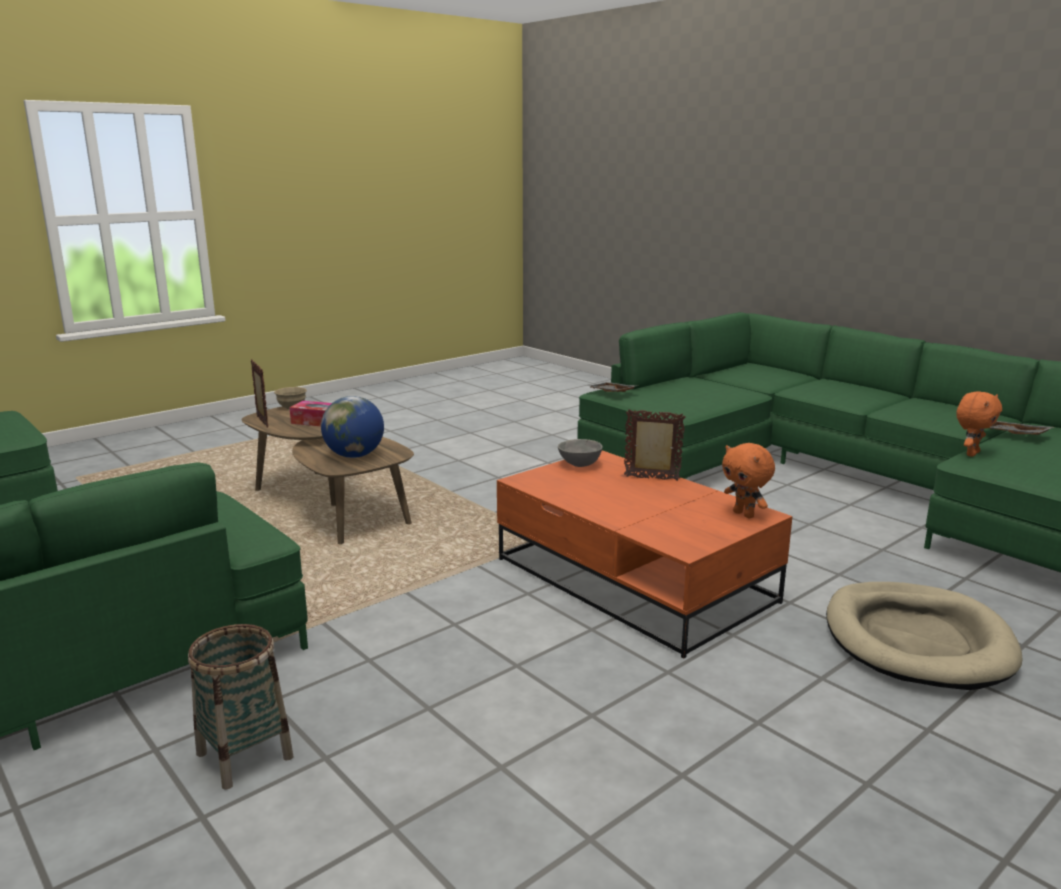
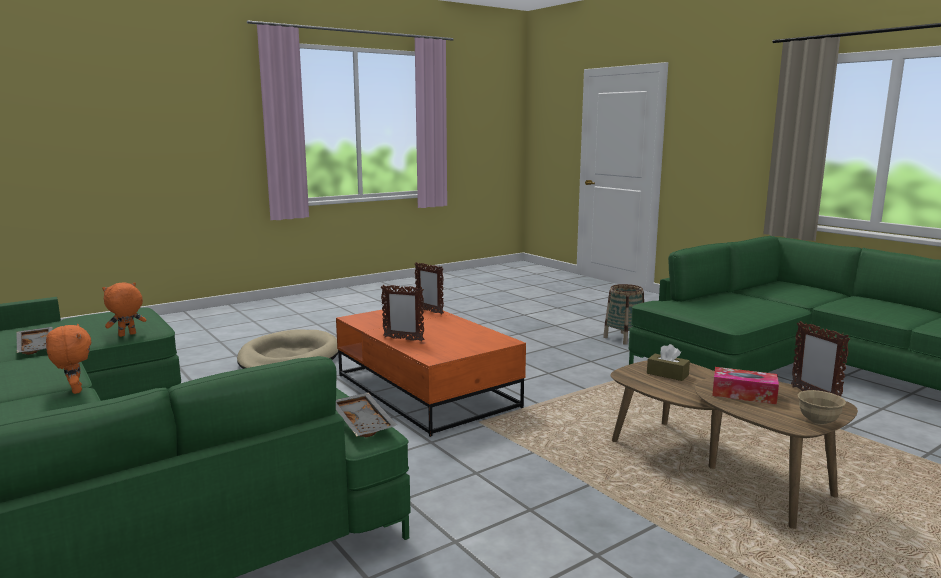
camera: 175 degrees left, 5 degrees down
(354, 455) = (667, 374): globe -> brown tissue box
(579, 465) = (455, 351): grey bowl -> none
(657, 535) = (429, 311): none -> picture frame
(744, 514) = (365, 318): orange plush toy -> orange plush toy (75, 390)

